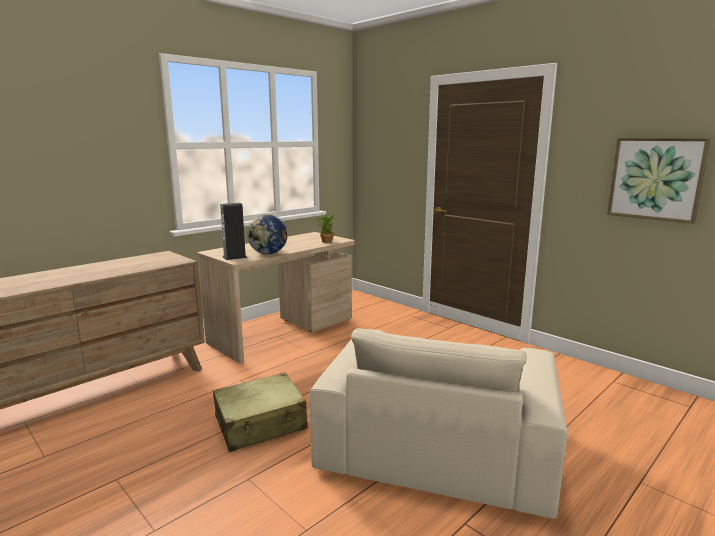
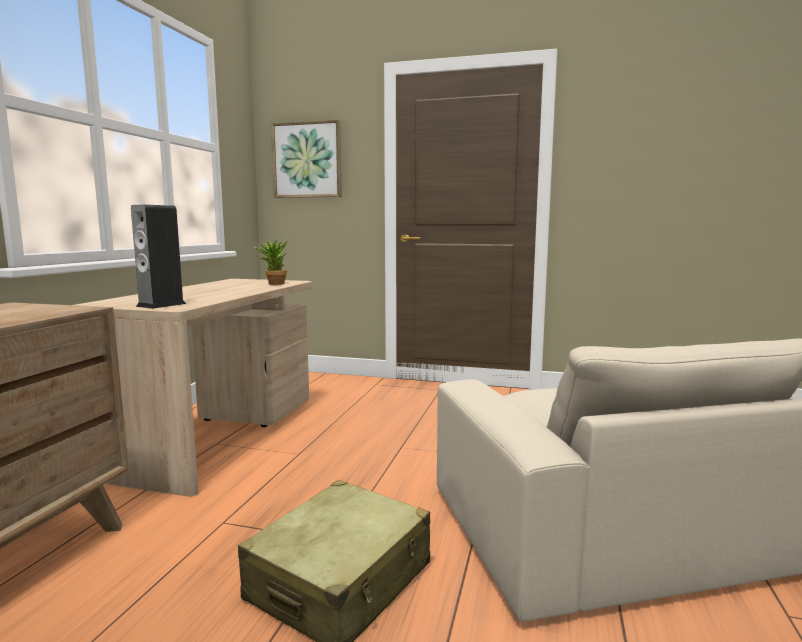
camera: 30 degrees left, 5 degrees down
(268, 253) = (213, 298): globe -> none
(656, 179) = (679, 176): picture -> picture (307, 160)

